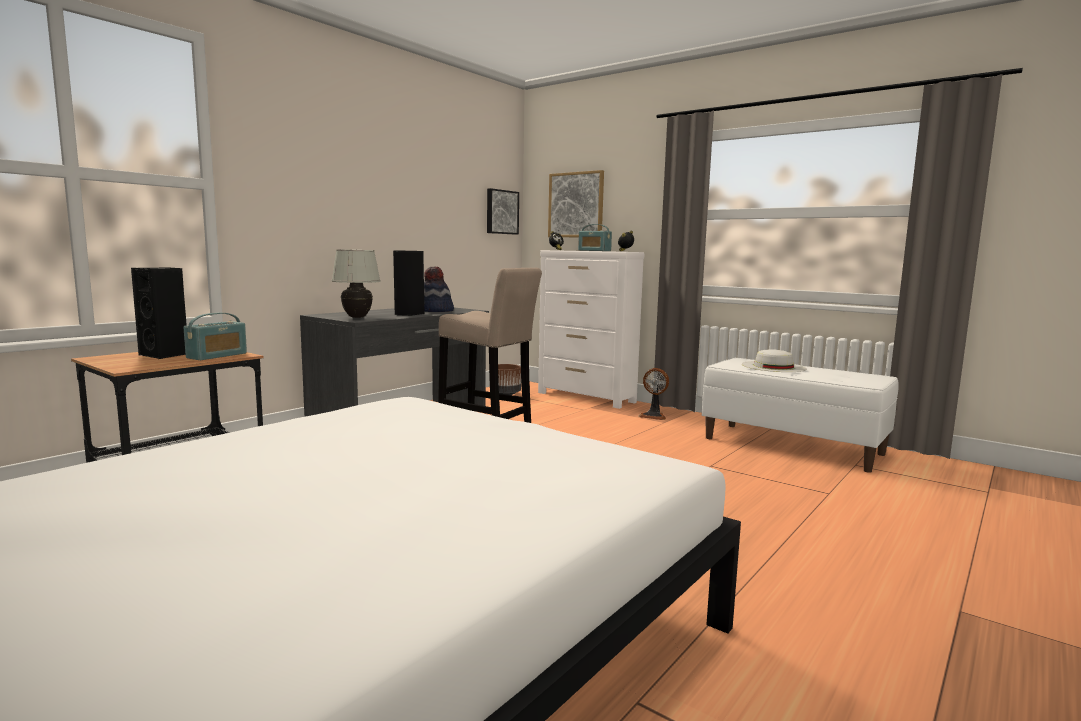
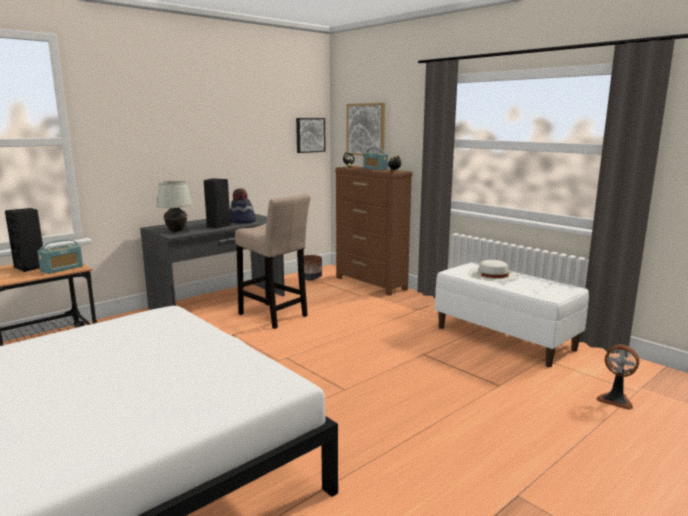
camera: 10 degrees right, 5 degrees up
(586, 397) = (371, 284): white dresser -> brown dresser
(653, 416) = (412, 304): fan -> fan (615, 400)

